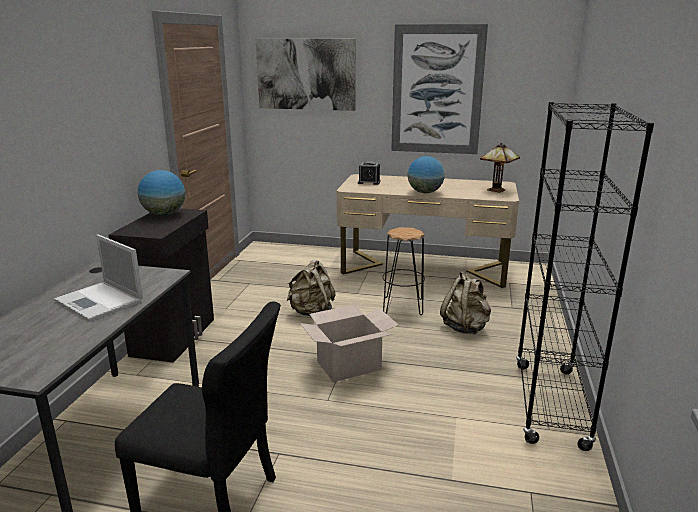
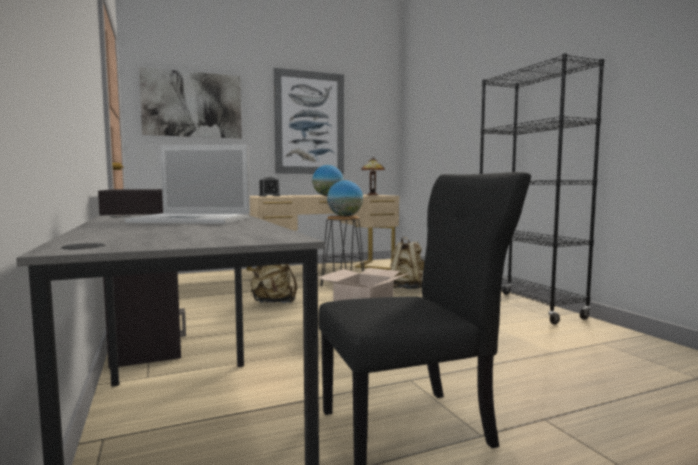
camera: 35 degrees left, 15 degrees down
(164, 214) = (133, 189): globe -> globe (345, 216)

